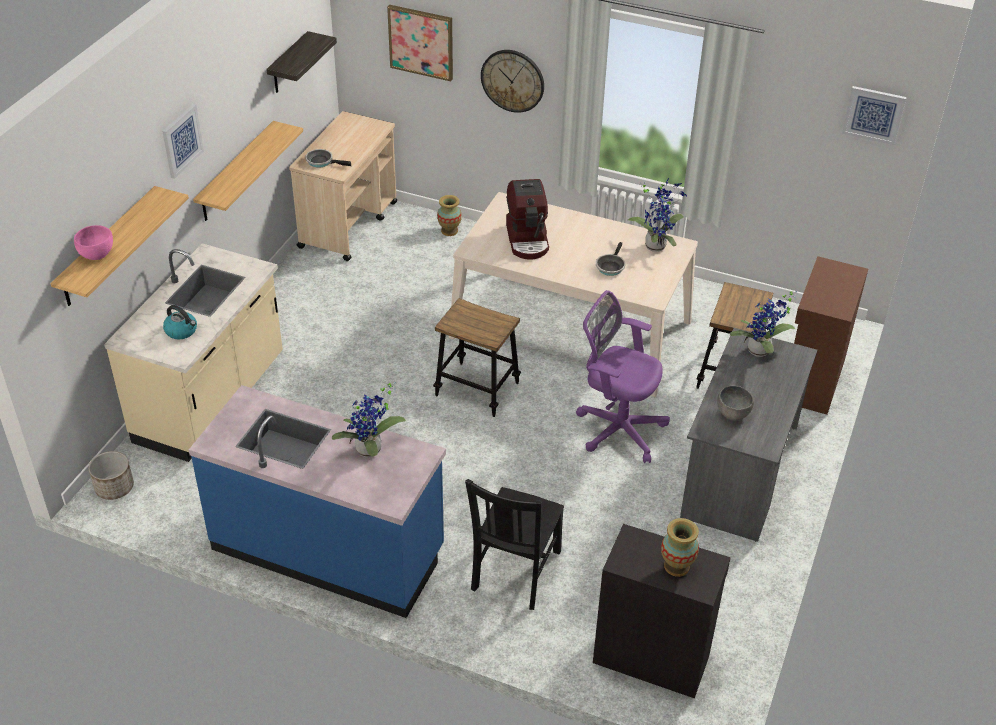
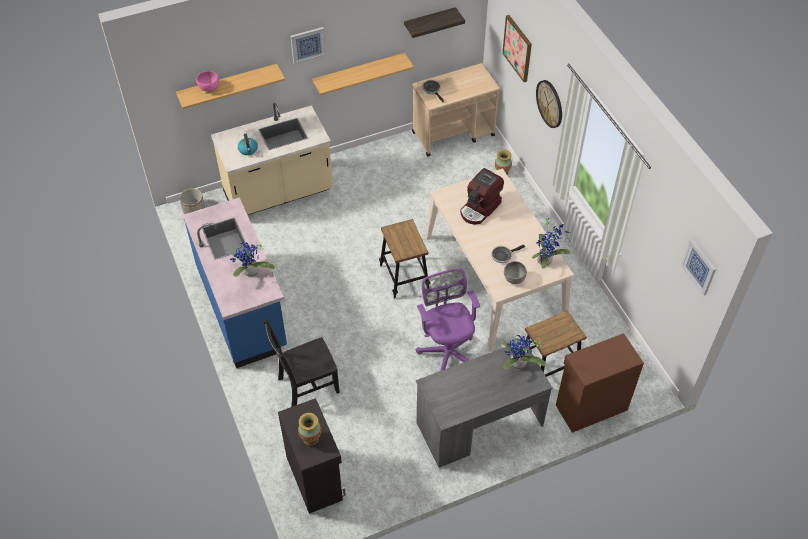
camera: 45 degrees right, 10 degrees up
(733, 414) = (454, 387): grey bowl -> grey bowl (514, 279)

